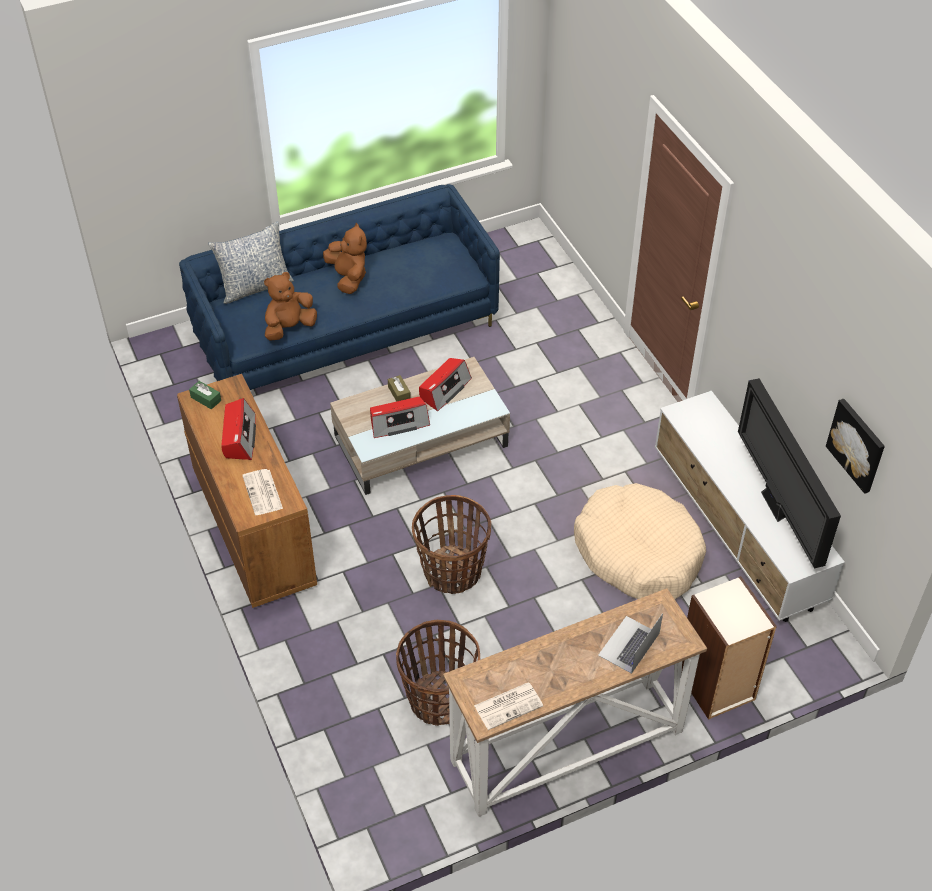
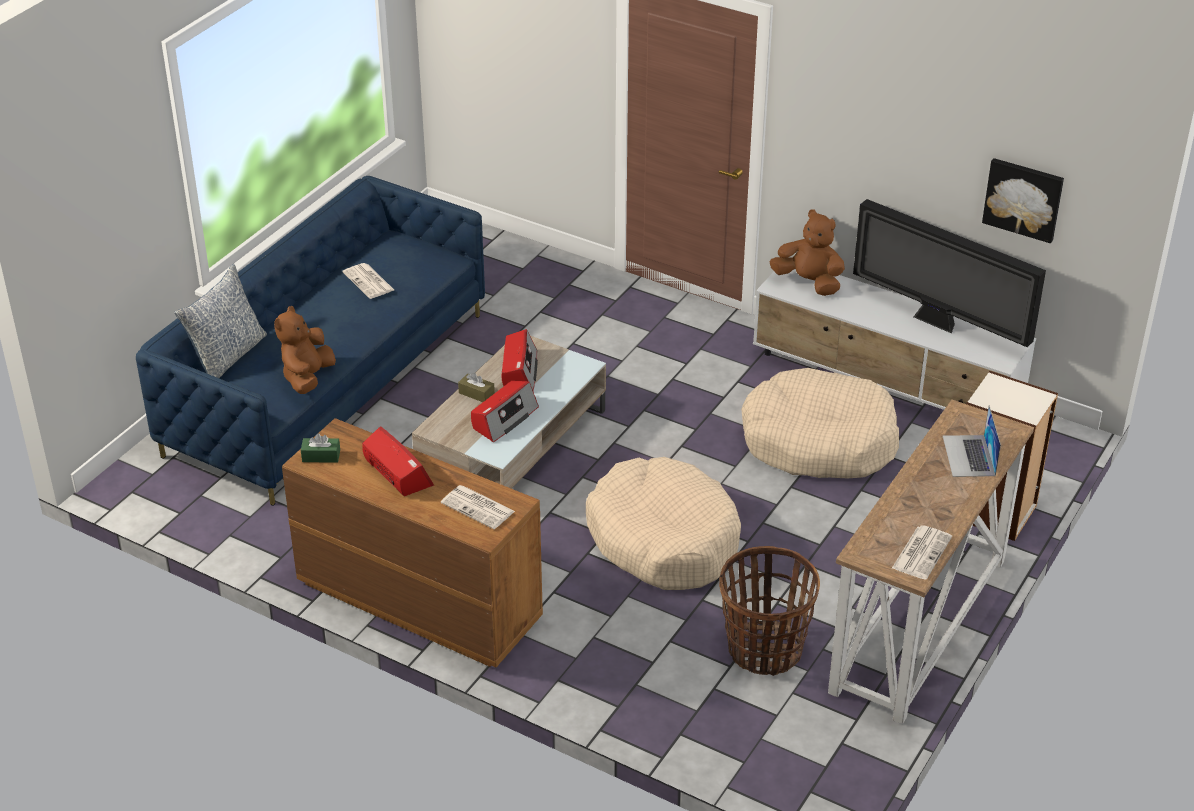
camera: 35 degrees left, 10 degrees down
(348, 278) = (325, 308): brown plush toy -> brown plush toy (809, 282)
(395, 270) = (369, 282): none -> newspaper
(452, 572) = (663, 539): basket -> beige dog bed

